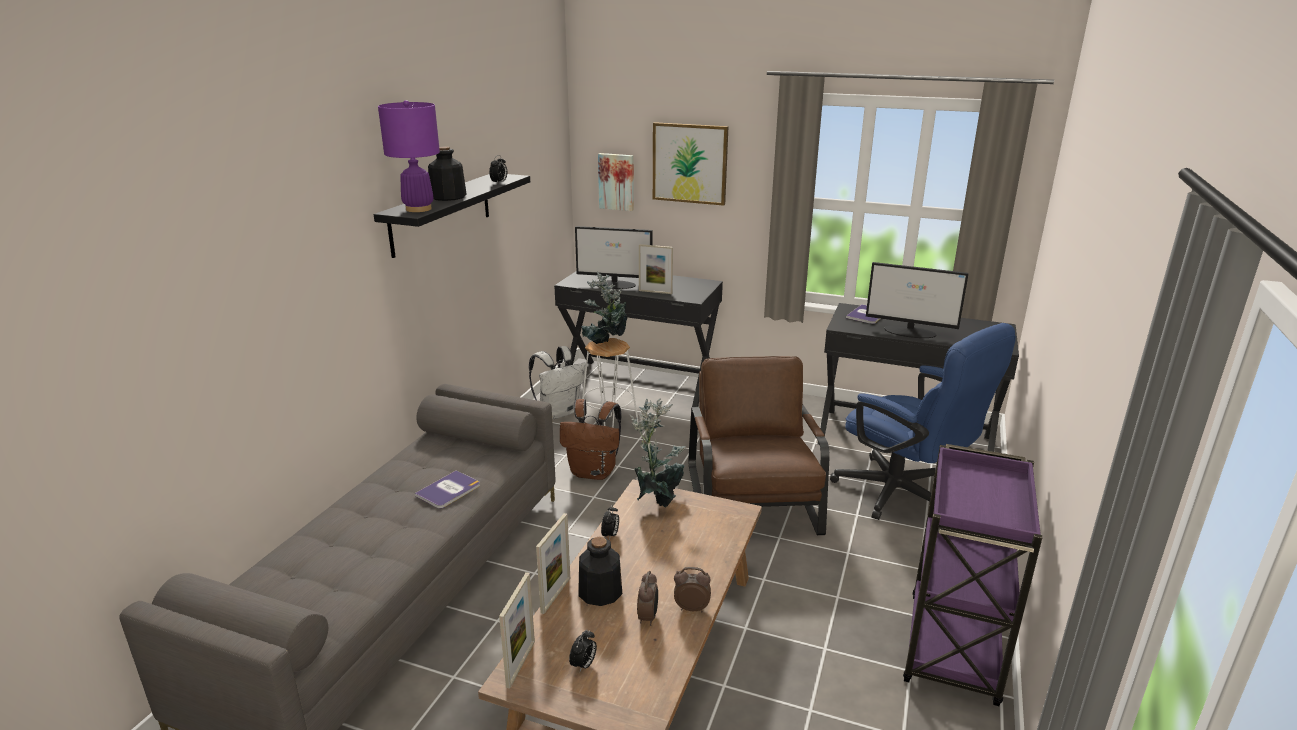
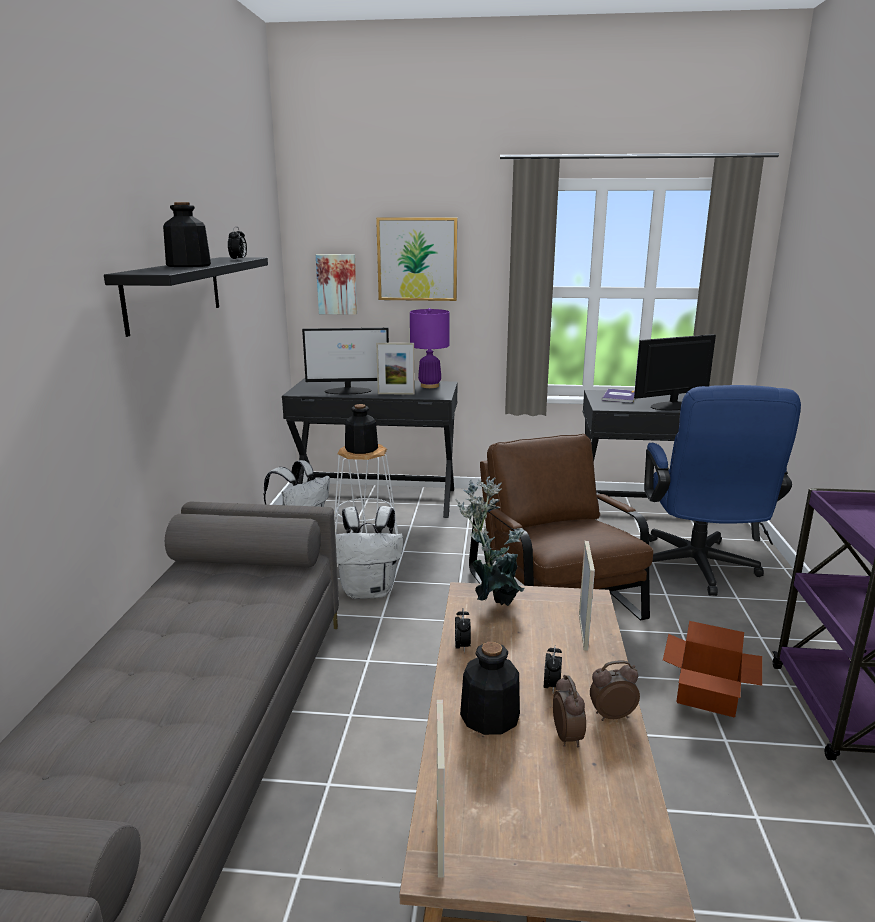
camera: 15 degrees left, 5 degrees down
(419, 209) = (162, 270): purple table lamp -> purple table lamp (429, 386)
(448, 490) = (237, 623): book -> none
(556, 595) = (436, 731): picture frame -> picture frame (583, 632)
(583, 665) = (526, 818): alarm clock -> alarm clock (551, 686)
(594, 472) = (369, 591): brown backpack -> white backpack
(606, 345) = (361, 449): potted plant -> bottle
(833, 609) = (705, 695): none -> cardboard box
(904, 496) = (698, 570): blue office chair -> blue office chair turned 60 degrees clockwise
(910, 332) = (672, 406): monitor -> monitor turned 150 degrees clockwise

